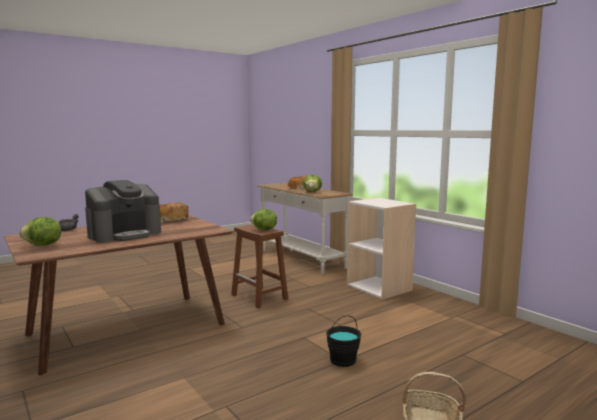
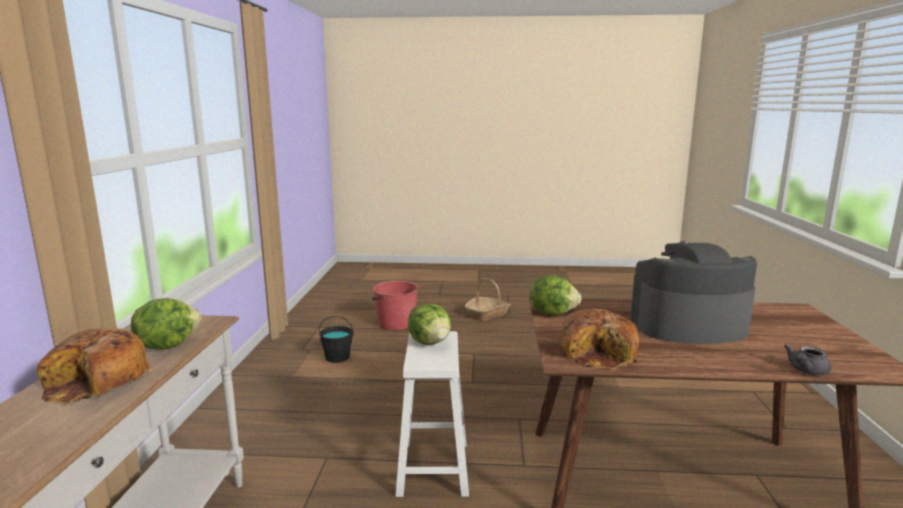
camera: 140 degrees left, 5 degrees up
(43, 245) = (806, 328): lettuce -> lettuce (552, 313)
(260, 297) = (433, 467): brown stool -> white stool
(343, 360) = (473, 353): black bucket -> black bucket (337, 357)
(380, 287) = (258, 410): white bookcase -> none
(471, 363) = (395, 323): none -> red bucket

